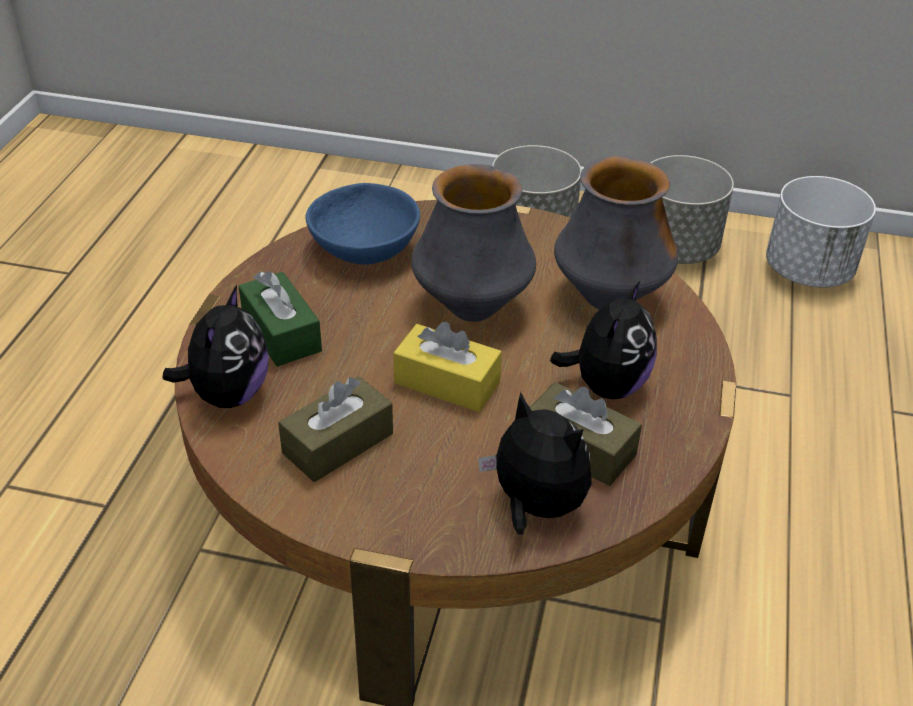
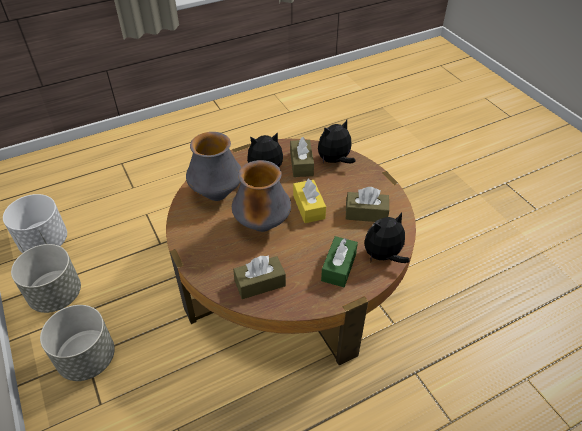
camera: 130 degrees left, 5 degrees up
(363, 249) = (260, 283): blue bowl -> brown tissue box
(535, 506) = (334, 161): plush toy -> plush toy turned 60 degrees clockwise

